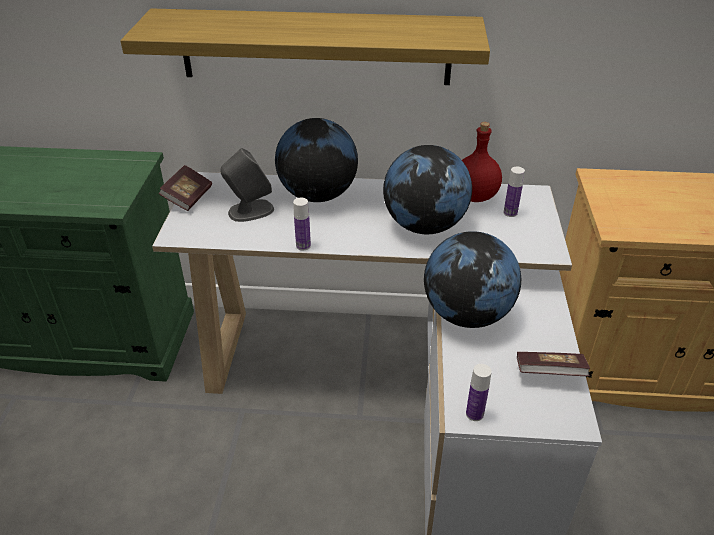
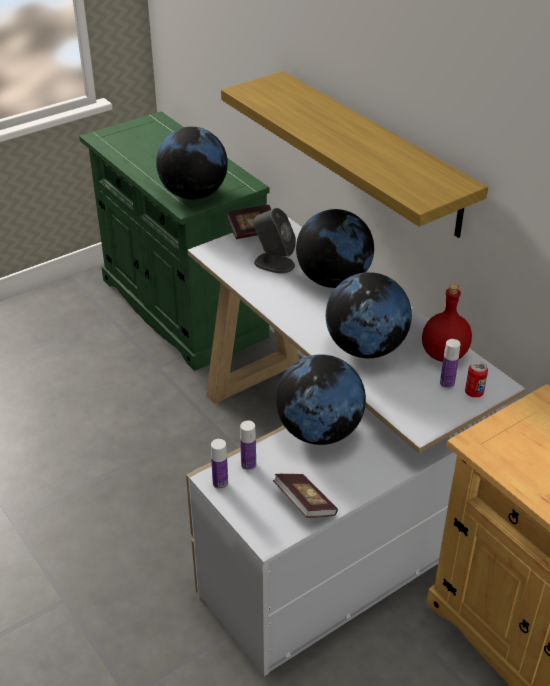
camera: 50 degrees right, 0 degrees up
(99, 192) = (194, 194): none -> globe
(303, 246) = (266, 307): bottle -> bottle (248, 465)
(533, 207) = (474, 393): none -> can

